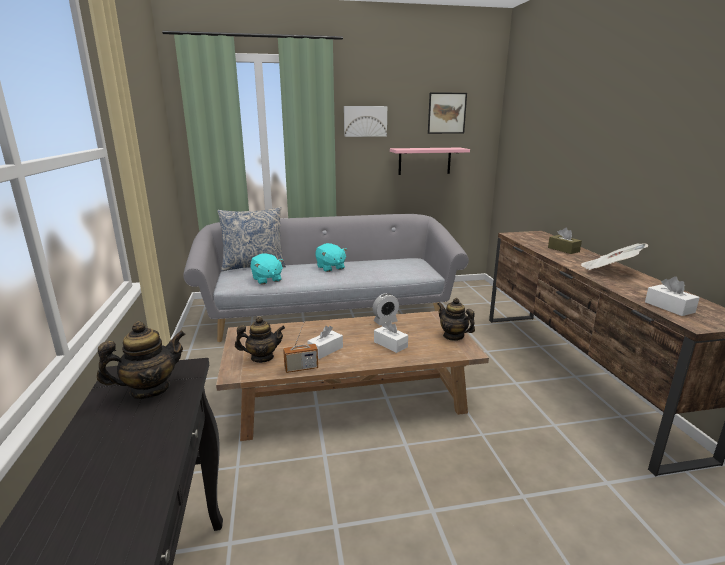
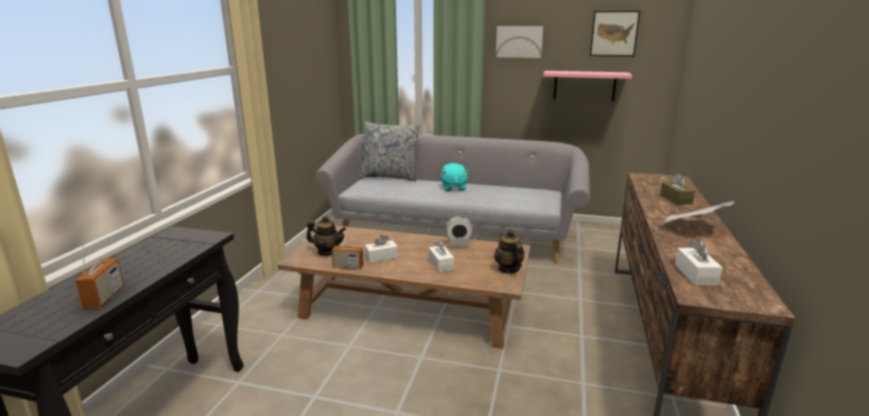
camera: 25 degrees right, 0 degrees up
(131, 497) = (105, 297): none -> radio
(149, 389) = (177, 244): teapot -> none
(266, 279) = (388, 190): turquoise plush toy -> none

